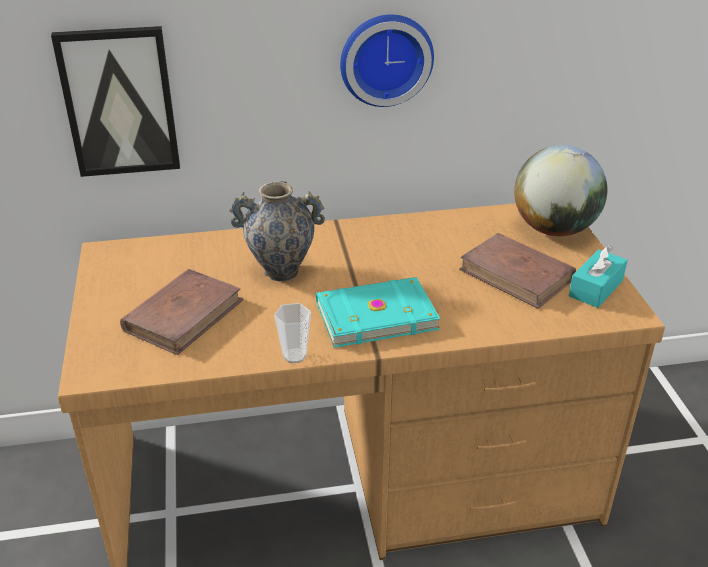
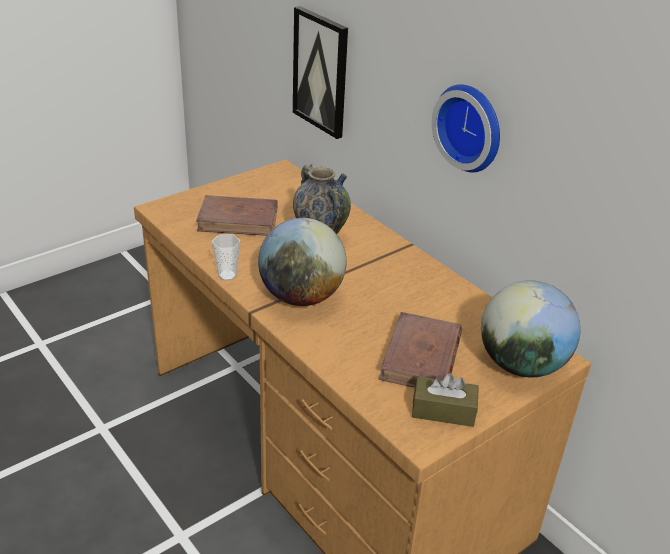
camera: 60 degrees right, 0 degrees up
(375, 315) = (301, 296): turquoise book -> globe
(596, 288) = (443, 411): turquoise tissue box -> brown tissue box

